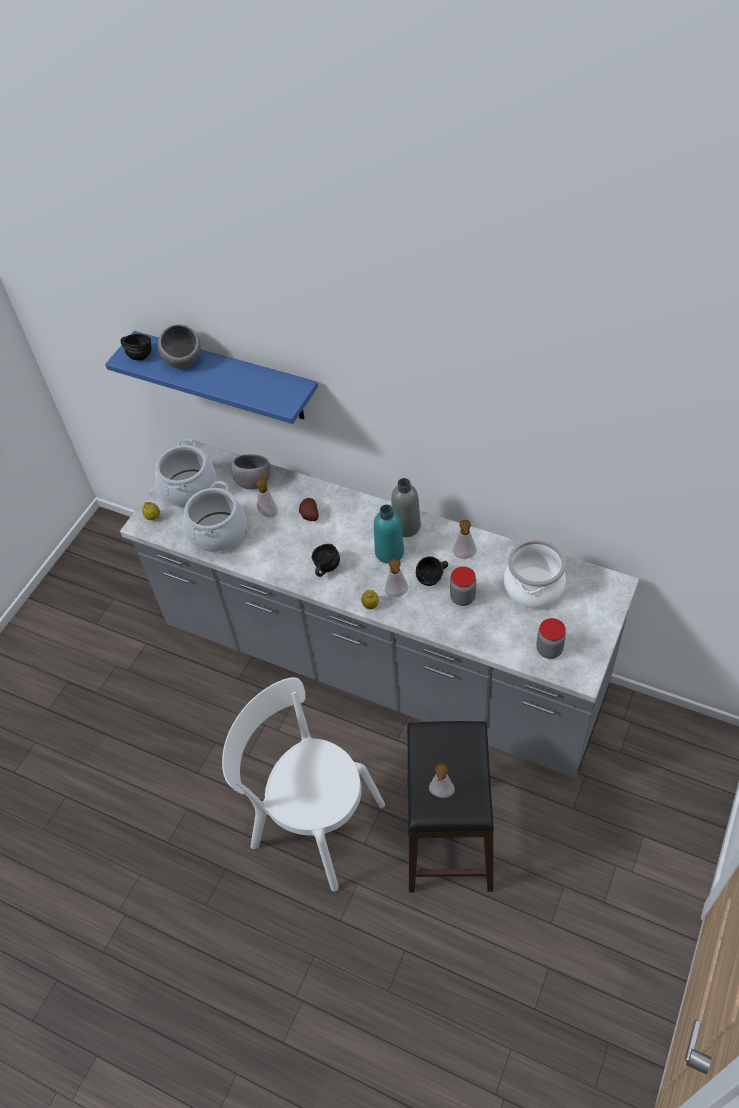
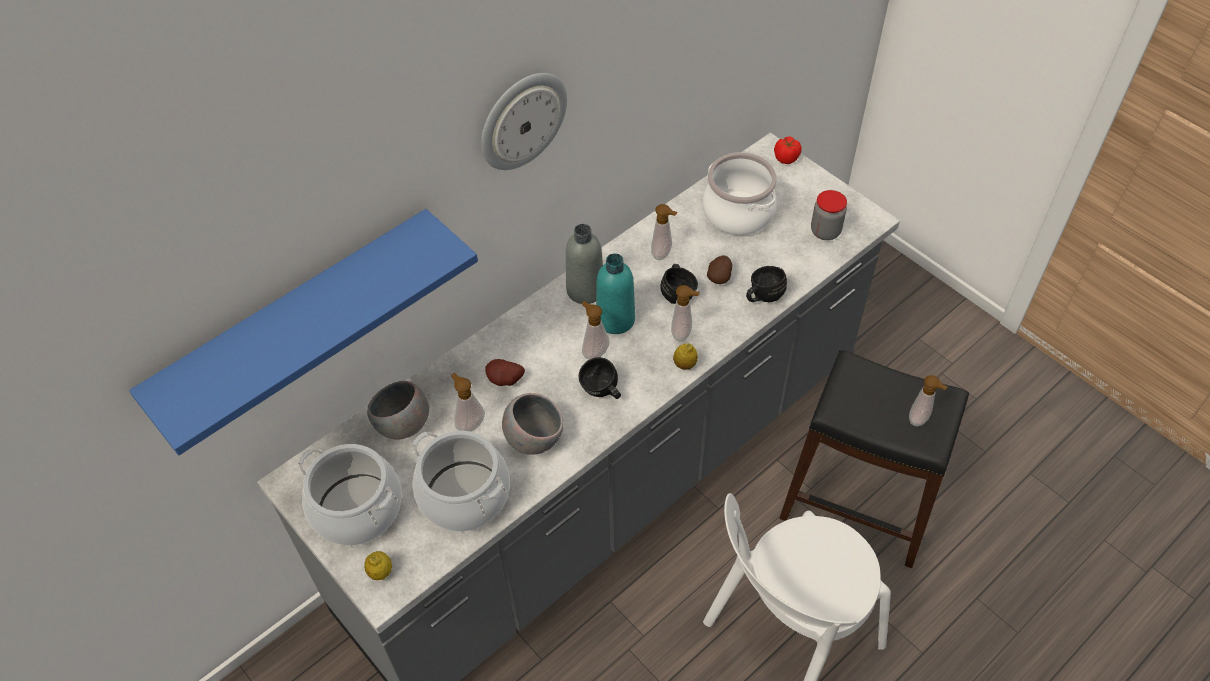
camera: 70 degrees left, 0 degrees up
(138, 354) = (193, 396): black mug -> black mug (762, 296)
(183, 361) = (260, 343): grey bowl -> grey bowl (533, 439)
(355, 551) = (594, 352): none -> soap dispenser
(395, 384) = (522, 120): none -> wall clock
(462, 597) = (720, 276): jar -> potato
(615, 598) = (786, 158): none -> tomato

